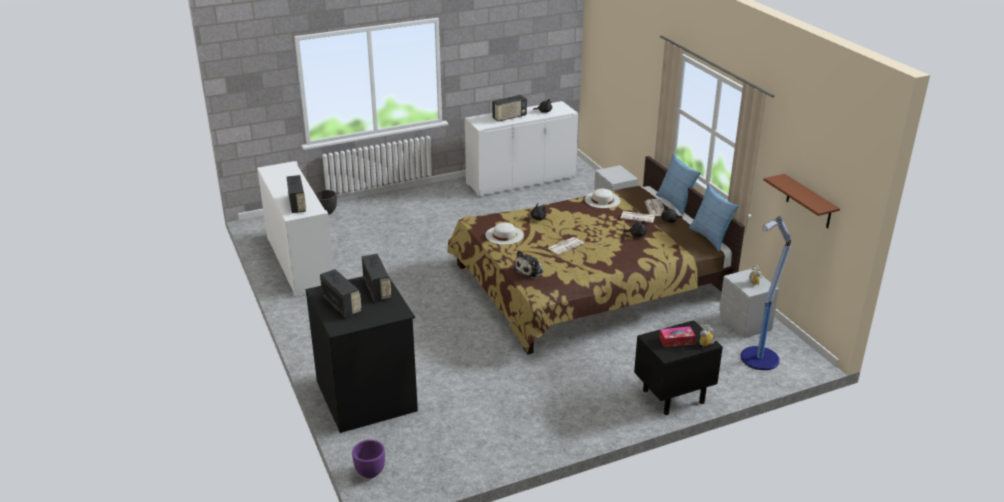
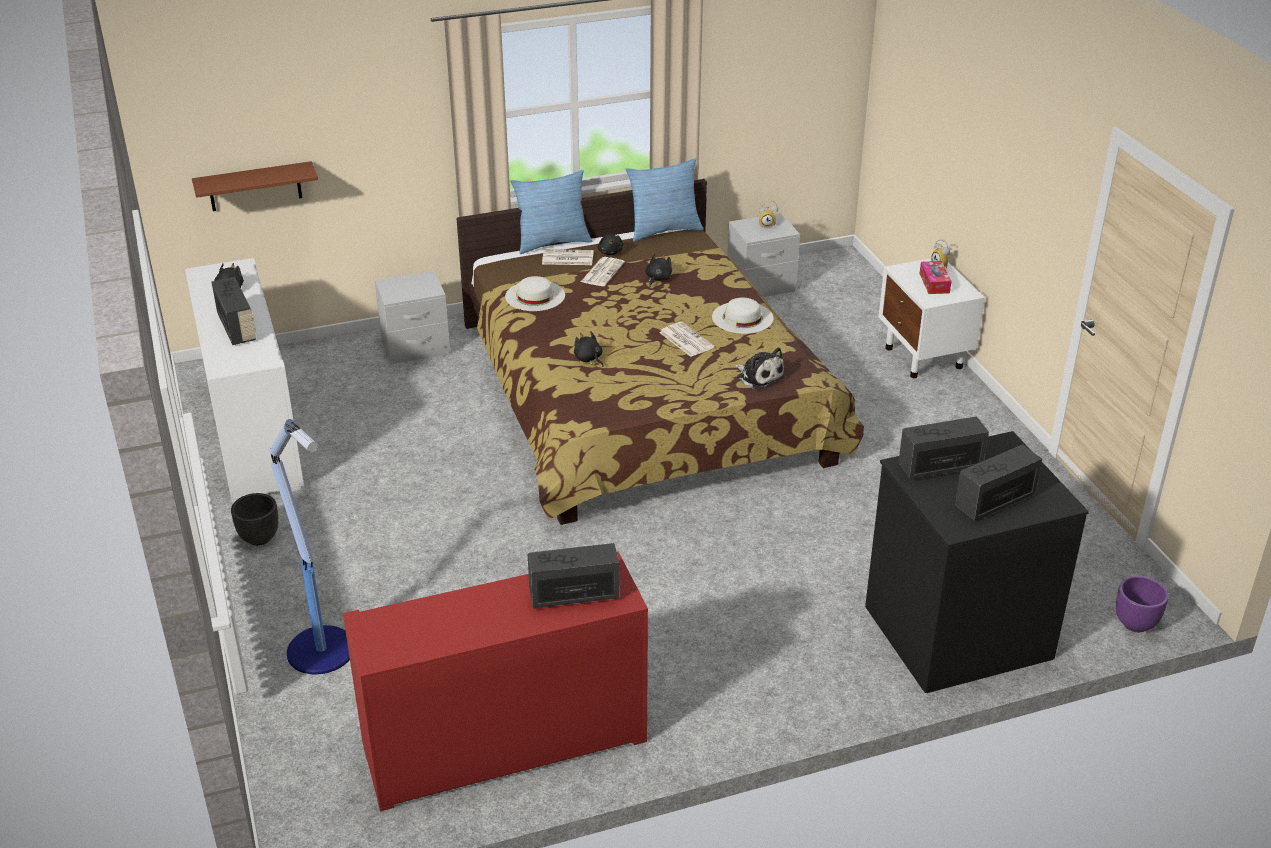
camera: 85 degrees left, 5 degrees up
(300, 262) = (505, 744): white cabinet -> red cabinet
(327, 212) = (283, 711): black planter -> black planter (259, 538)
(504, 235) = (641, 393): white hat -> white hat (742, 317)
(672, 396) = (924, 358): black nightstand -> white nightstand
(759, 359) = (840, 289): floor lamp -> floor lamp (322, 651)
(809, 202) = (780, 88): brown shelf -> brown shelf (255, 186)

